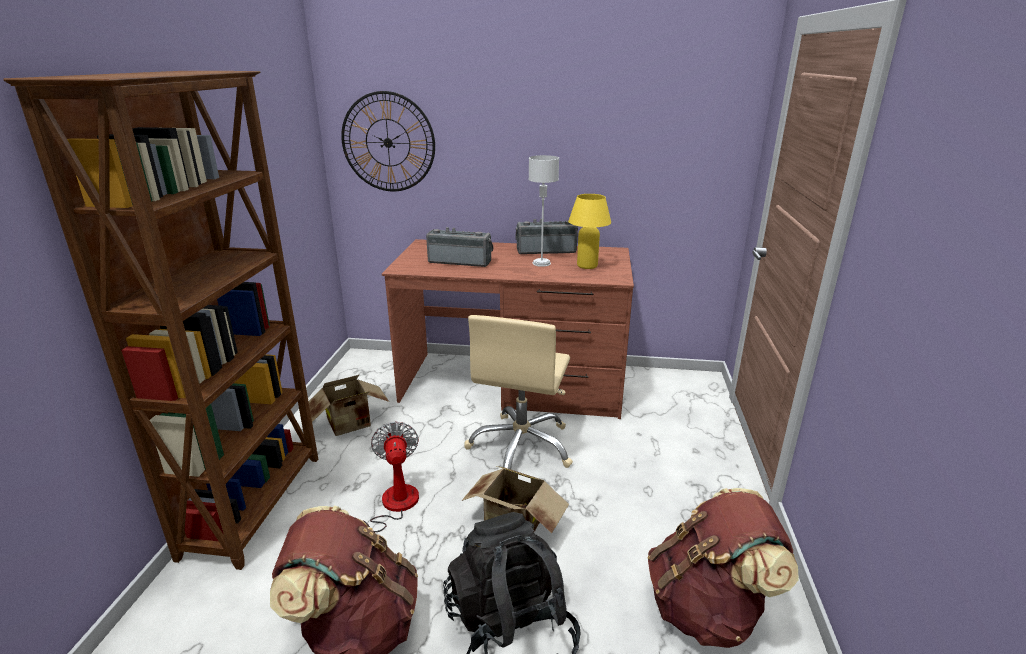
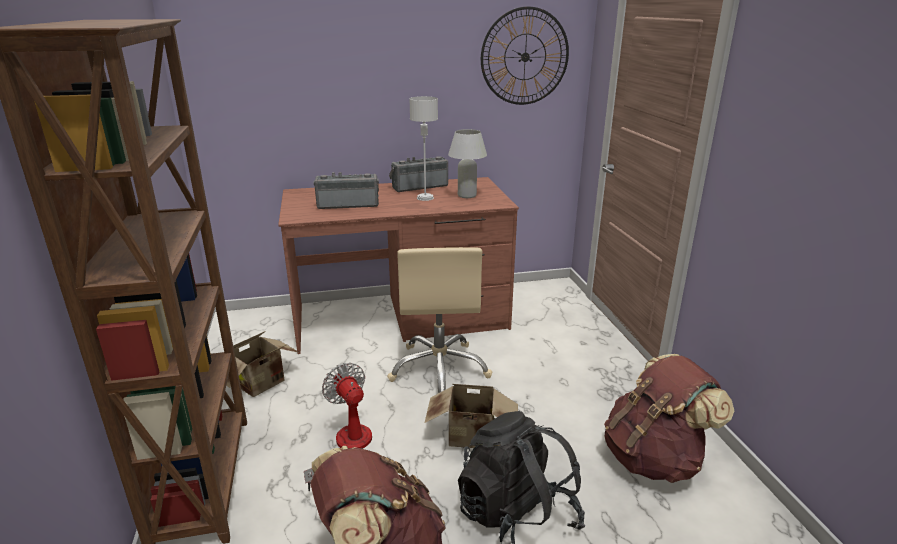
camera: 20 degrees left, 0 degrees up
(388, 142) = (248, 92): wall clock -> wall clock (525, 57)
(587, 266) = (467, 195): yellow table lamp -> white table lamp

